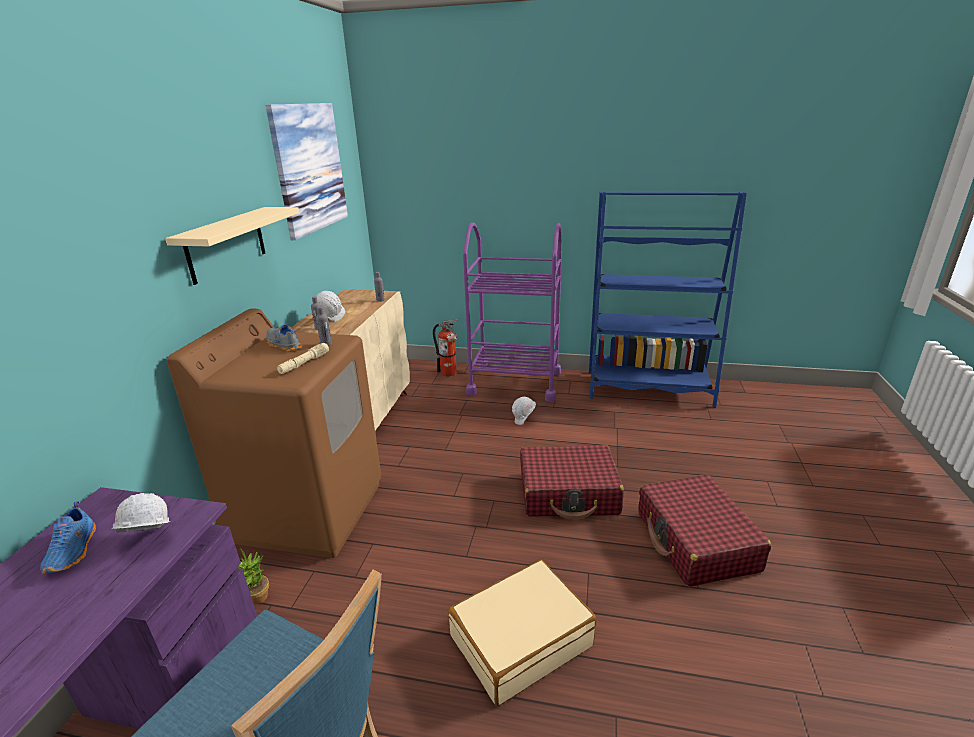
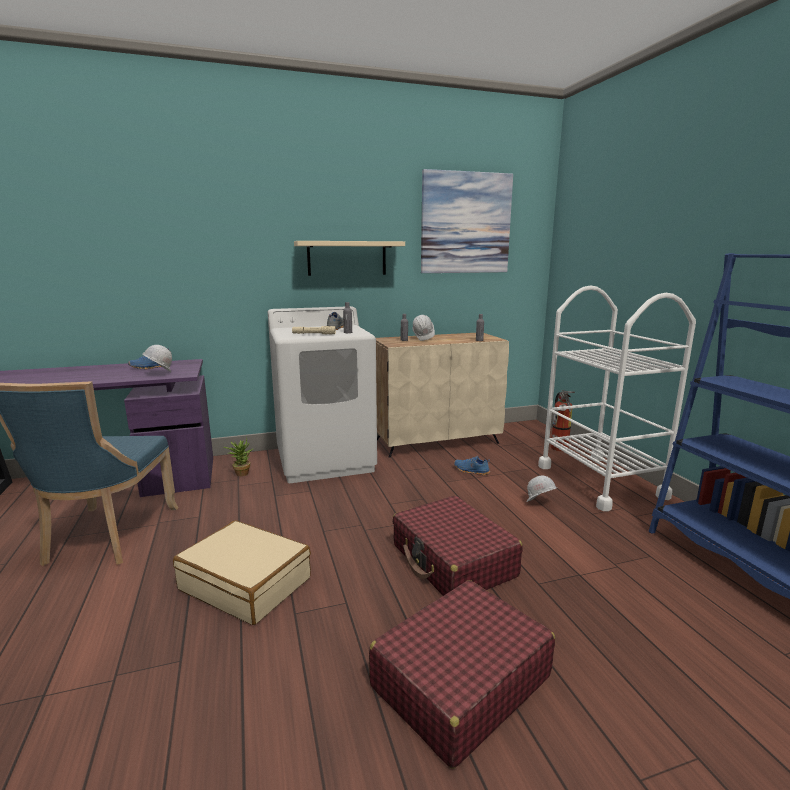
camera: 60 degrees right, 10 degrees down
(309, 510) = (325, 460): brown washing machine -> white washing machine
(441, 428) = (471, 471): none -> blue shoe
(515, 383) = (600, 481): purple cart -> white cart

